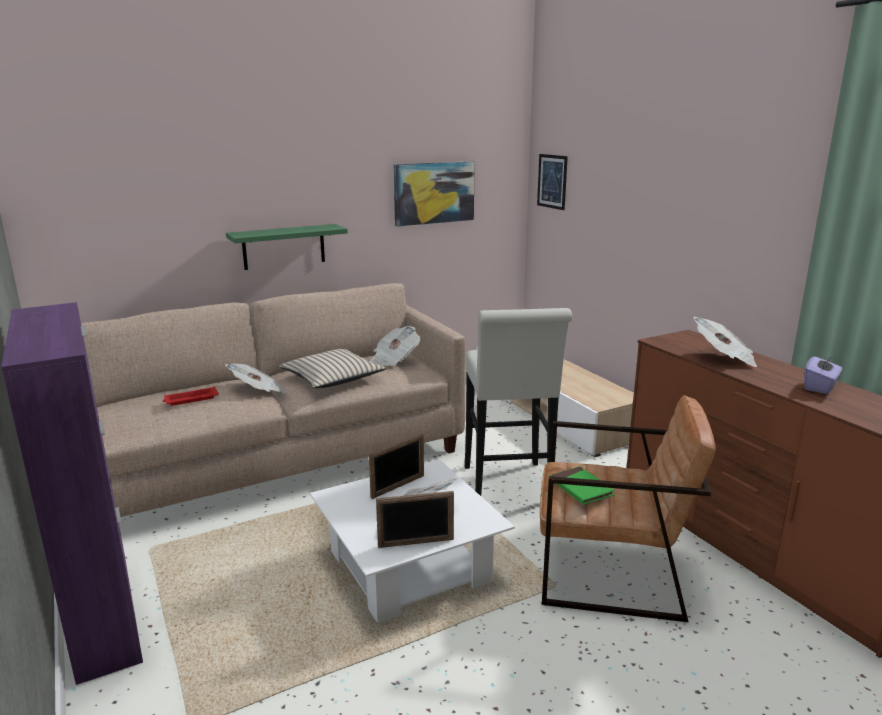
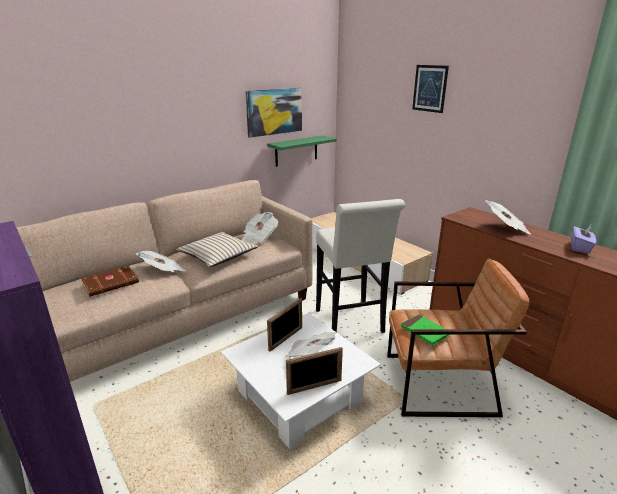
camera: 10 degrees left, 5 degrees up
(190, 399) = (111, 283): red tray -> brown book
(284, 247) = (168, 156): green shelf -> green shelf (296, 151)
(552, 181) = (356, 101): picture -> picture (430, 88)

